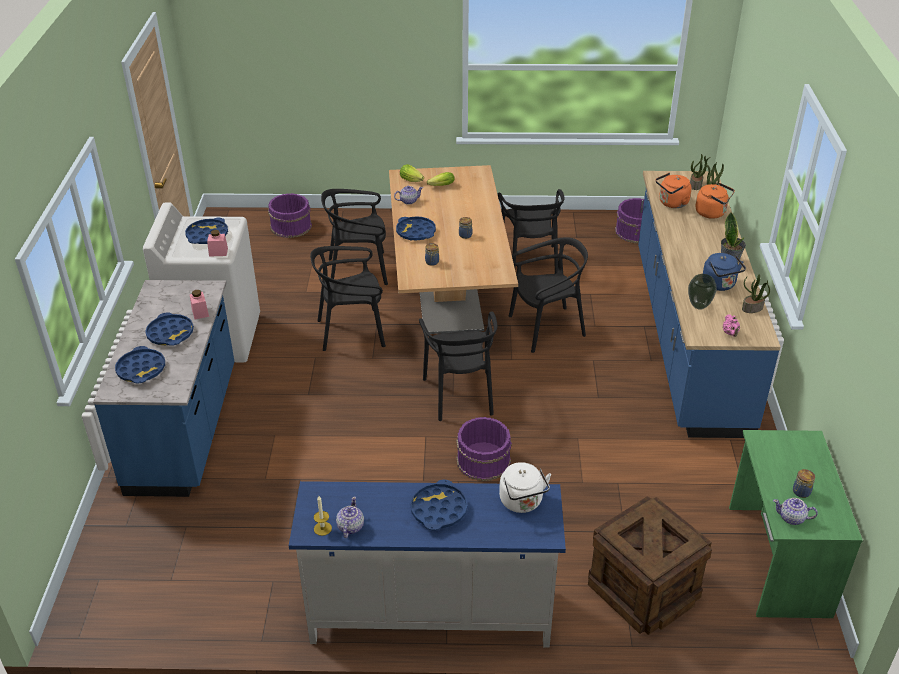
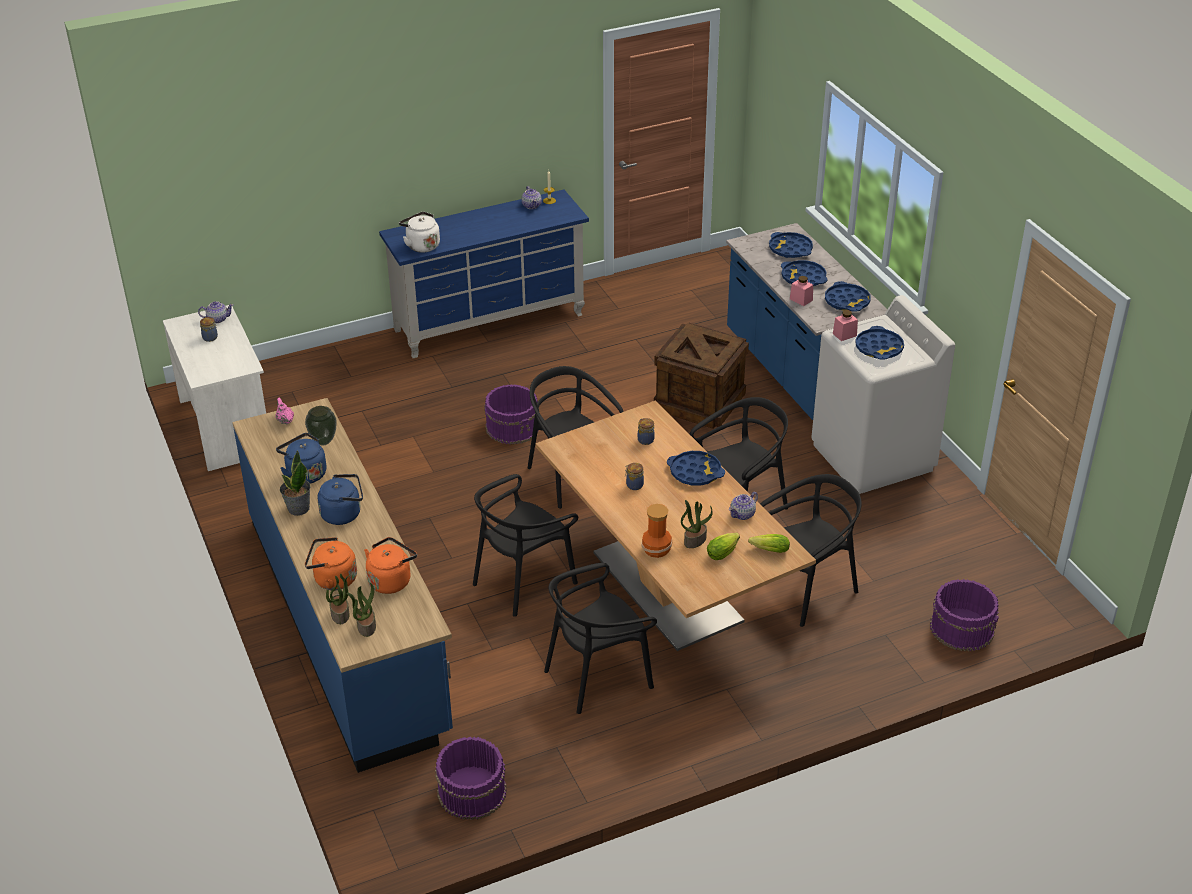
camera: 155 degrees right, 0 degrees up
(438, 510) = (478, 227): blue tray -> blue tray (847, 301)
(481, 197) = (657, 549): none -> vase
(530, 262) = (598, 676): black chair -> black chair turned 90 degrees counterclockwise
(644, 590) = (334, 378): crate -> crate (698, 402)
(694, 249) = (343, 514): none -> blue kettle
(752, 308) = (265, 454): potted plant -> potted plant (695, 540)
(776, 560) = (227, 426): green desk -> white desk

